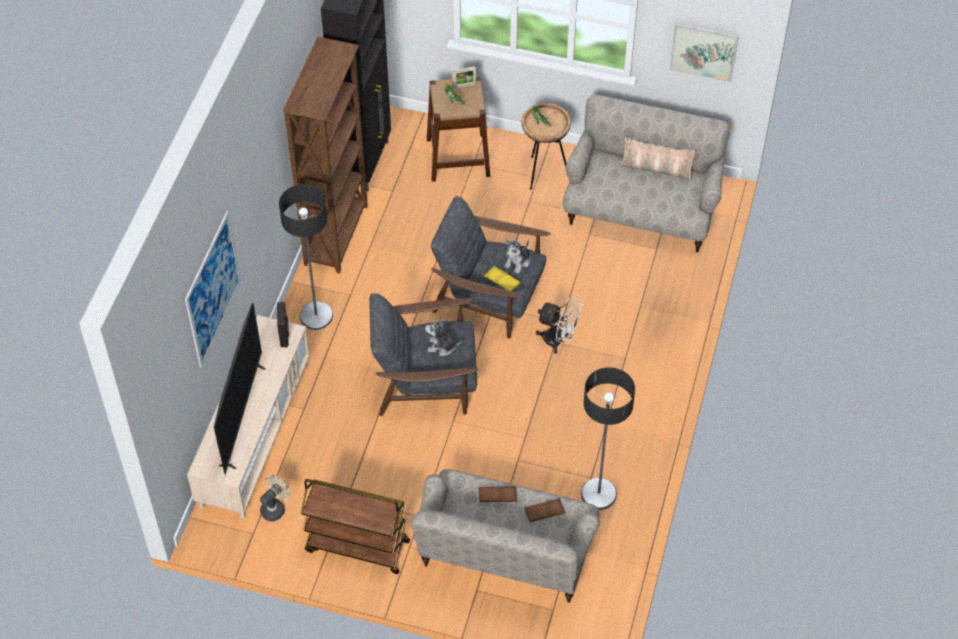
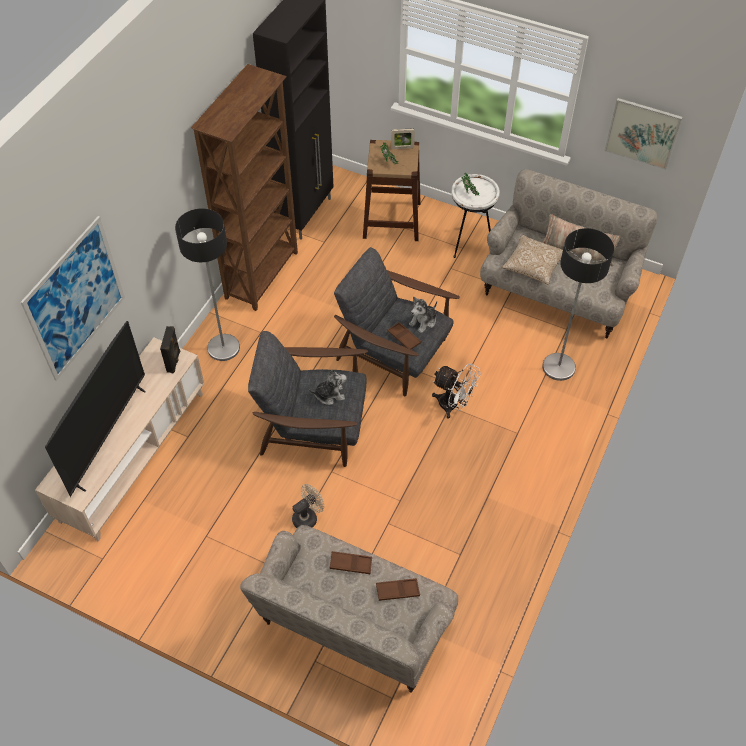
camera: 10 degrees right, 0 degrees up
(275, 508) = (132, 535): beige fan -> beige fan (308, 517)
(356, 546) = (202, 590): brown cart -> none
(442, 346) = (329, 395): plush toy -> plush toy turned 150 degrees clockwise
(502, 281) = (404, 338): yellow tray -> brown tray
(543, 173) = (469, 244): brown side table -> white side table
(598, 494) = (465, 573): floor lamp -> floor lamp (558, 367)
(615, 191) = (533, 266): none -> pillow

